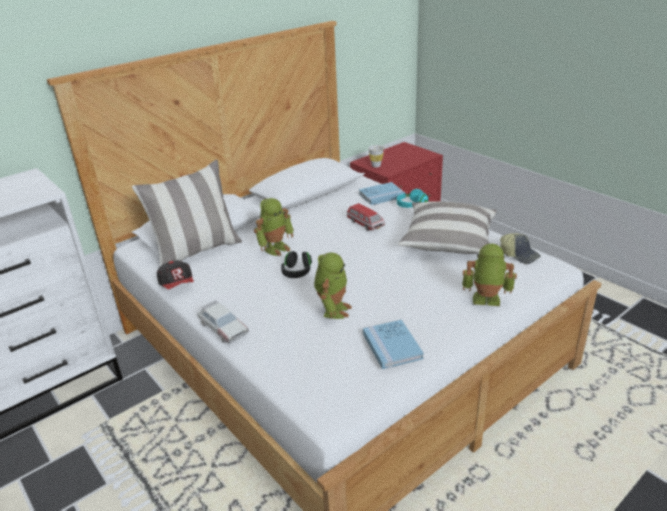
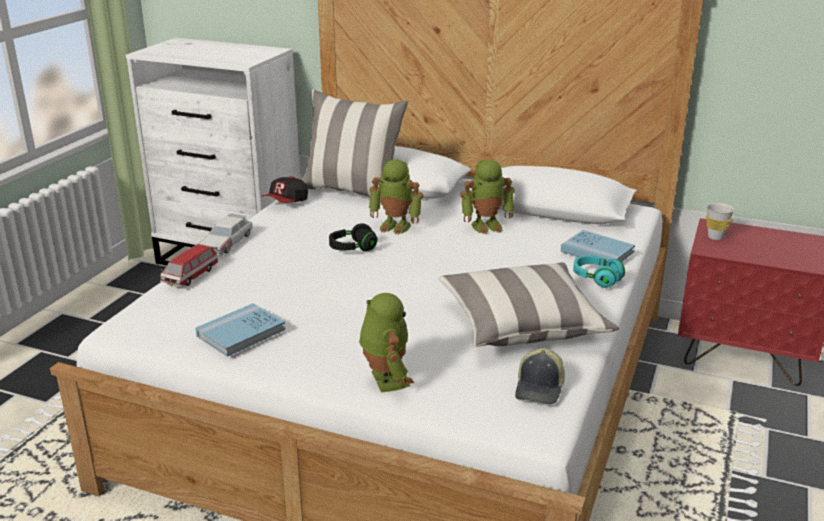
camera: 60 degrees right, 5 degrees down
(333, 309) = (288, 283): toy robot -> toy robot (486, 225)
(365, 224) = (504, 259): toy car -> toy car (190, 276)

